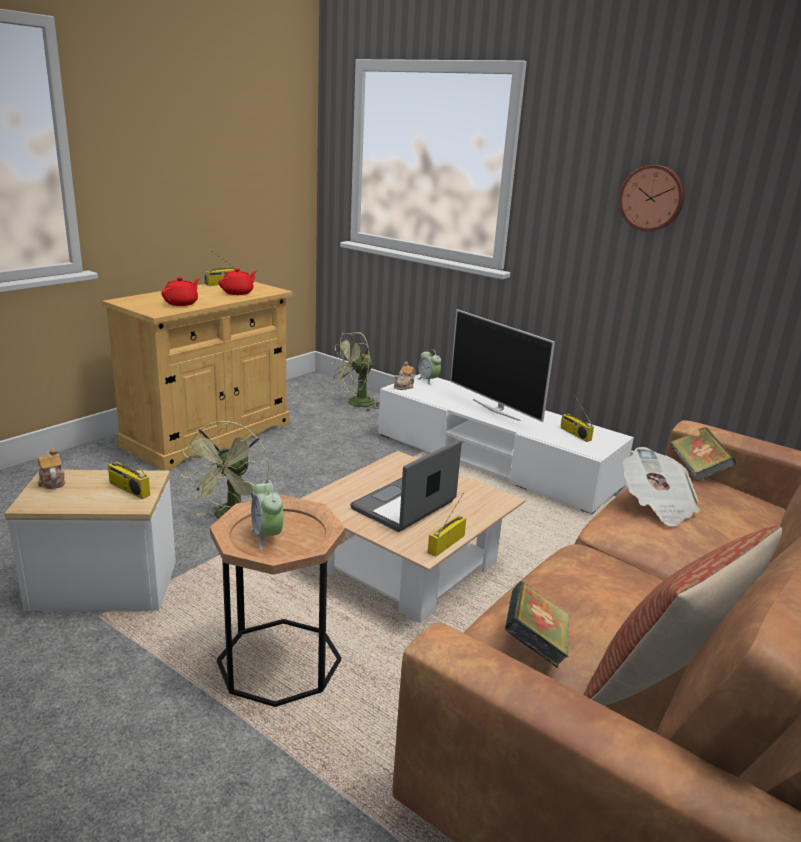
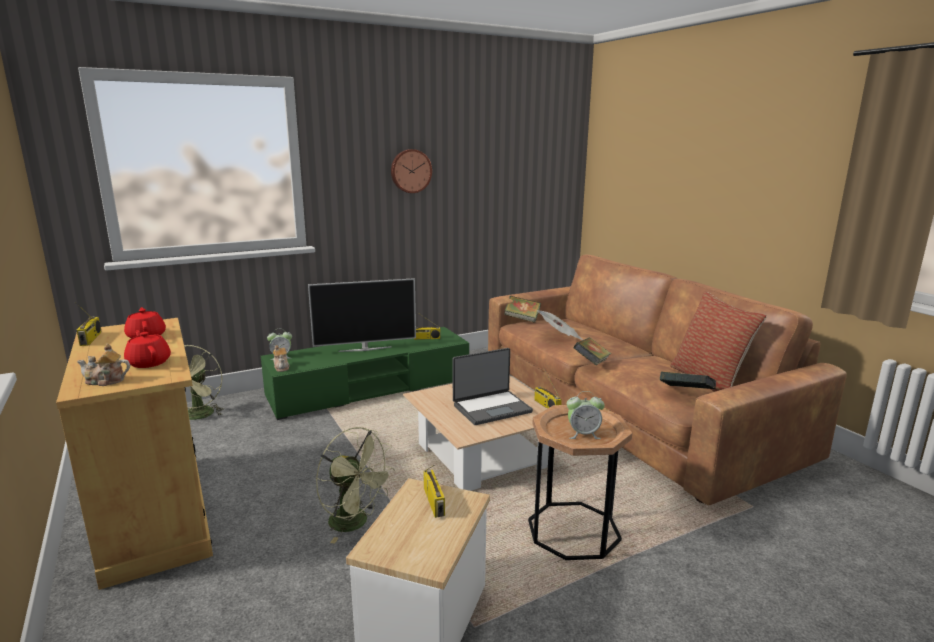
camera: 65 degrees left, 5 degrees down
(52, 482) = (388, 548): teapot -> teapot (106, 381)
(128, 489) = (435, 502): radio -> radio turned 75 degrees counterclockwise
(405, 506) = (491, 408): laptop -> laptop turned 90 degrees counterclockwise
(493, 461) = (370, 389): white tv stand -> green tv stand
(585, 546) = (591, 363): none -> book

